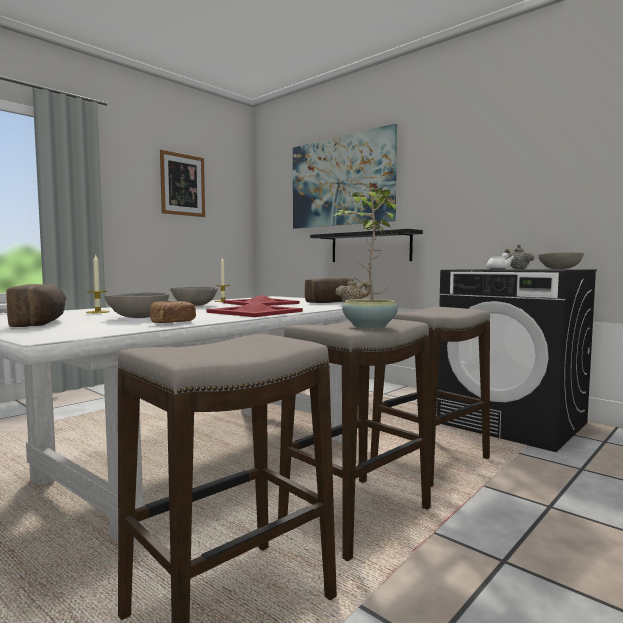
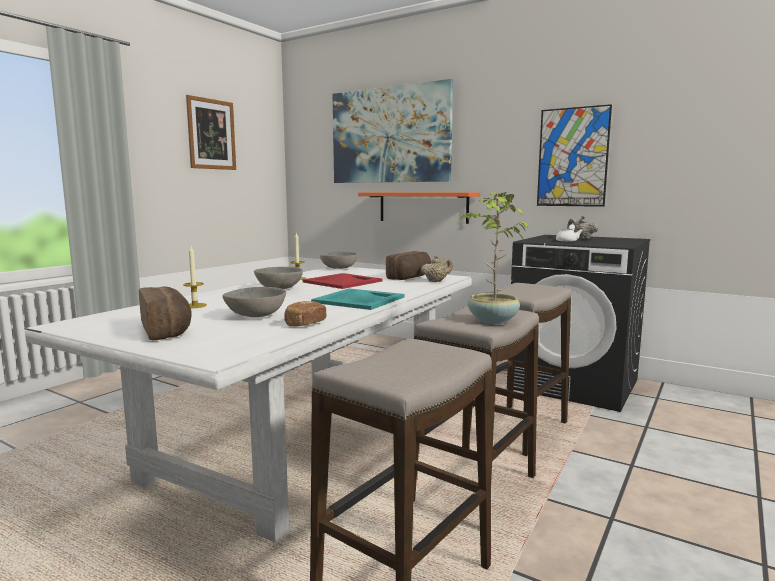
camera: 10 degrees left, 5 degrees up
(255, 312) = (359, 300): red tray -> turquoise tray
(370, 247) = (422, 207): black shelf -> orange shelf
(512, 189) = (572, 157): none -> picture
(559, 269) = (618, 239): grey bowl -> grey bowl (338, 268)

